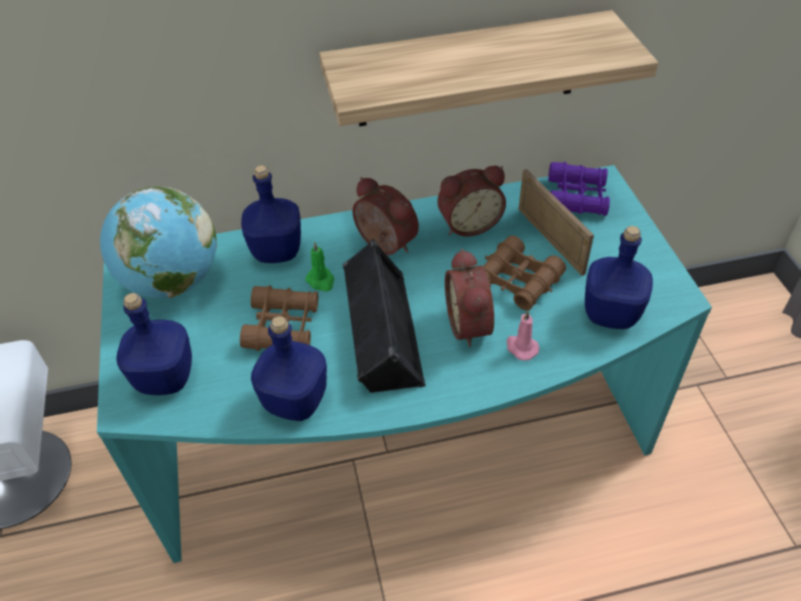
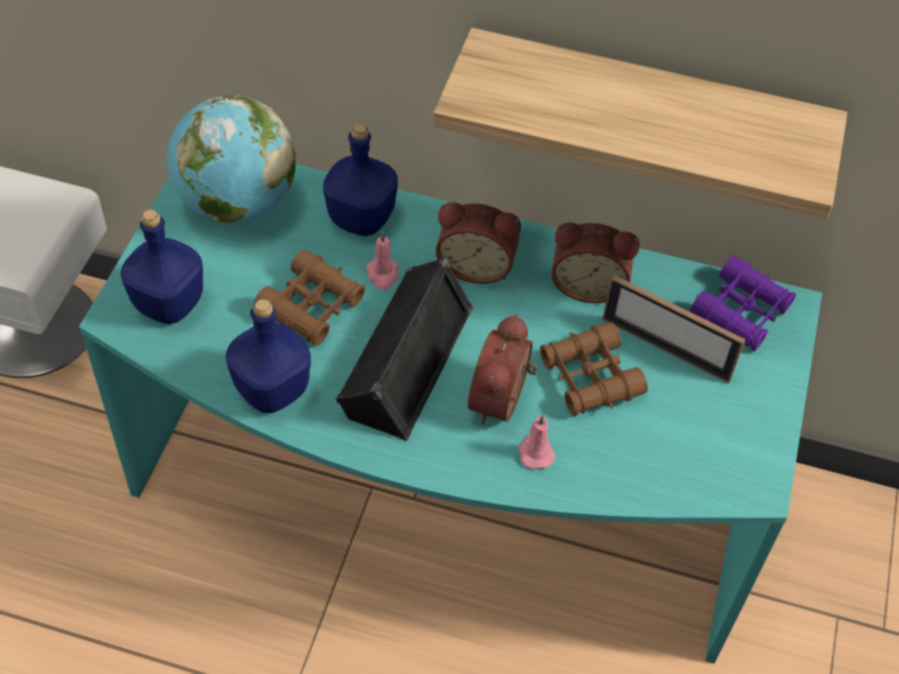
camera: 25 degrees right, 5 degrees up
(321, 281) = (383, 275): green candle -> pink candle
(383, 245) = (476, 265): alarm clock -> alarm clock turned 120 degrees clockwise
(550, 240) = (665, 349): picture frame -> picture frame turned 120 degrees clockwise
(612, 314) = (664, 467): blue bottle -> none

